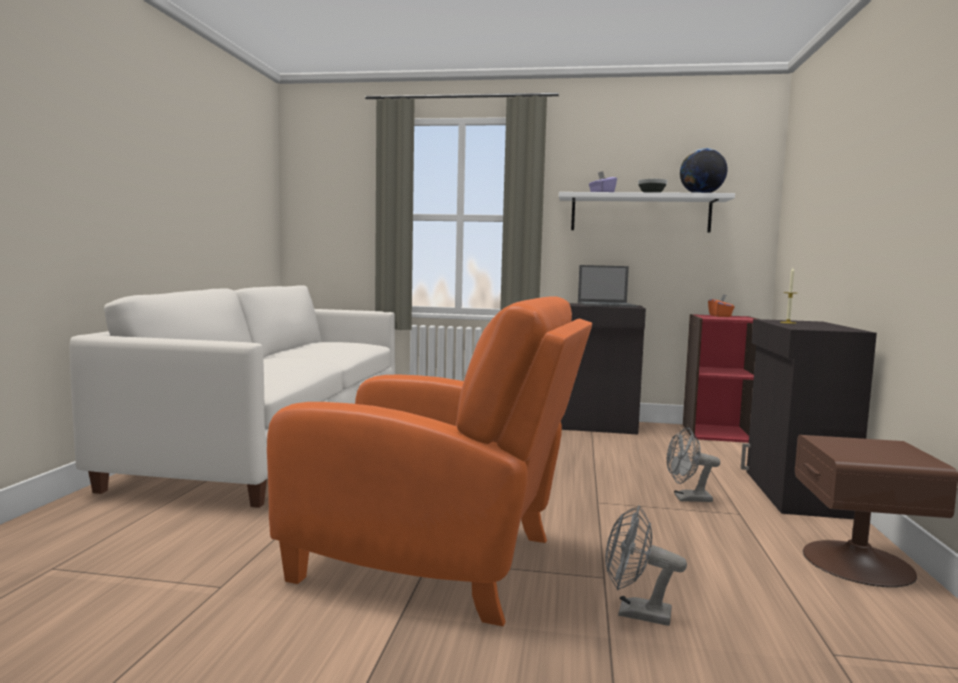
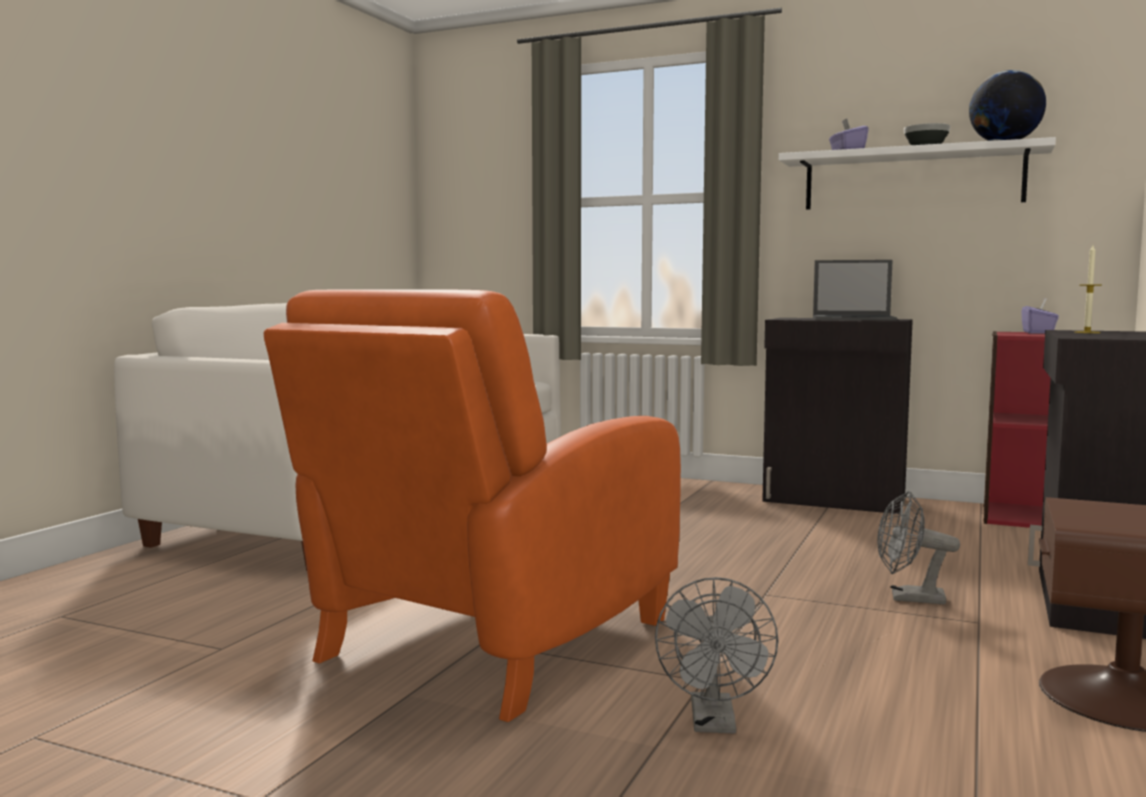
camera: 15 degrees right, 0 degrees up
(435, 561) = (489, 644): orange armchair -> orange armchair turned 90 degrees clockwise
(635, 613) = (714, 723): grey fan -> grey fan turned 120 degrees counterclockwise
(720, 316) = (1038, 333): orange tissue box -> purple tissue box

